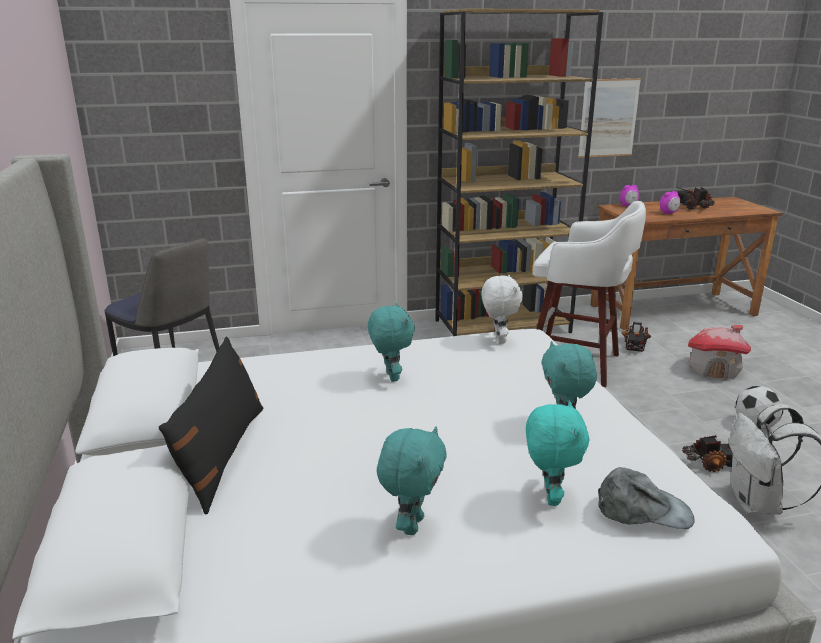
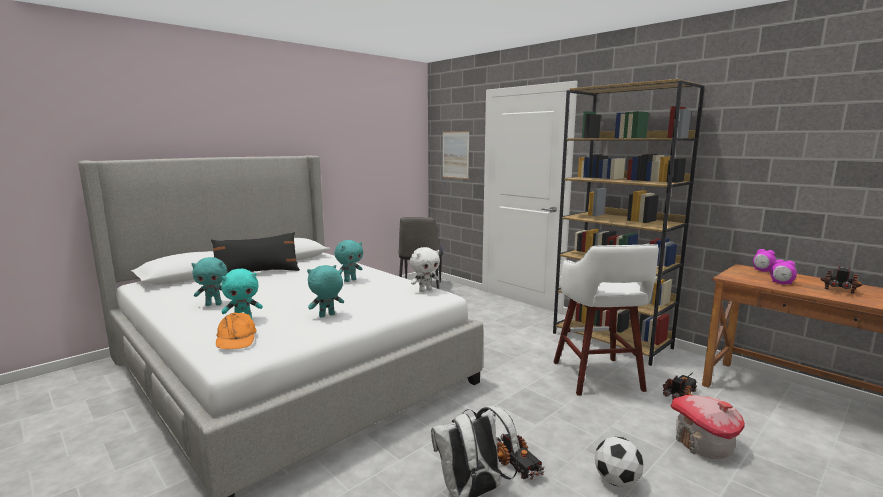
camera: 60 degrees right, 10 degrees down
(608, 118) = (752, 181): picture -> picture (455, 155)
(634, 345) = (680, 395): toy truck -> toy truck turned 150 degrees clockwise
(643, 510) = (236, 338): grey cap -> orange cap

